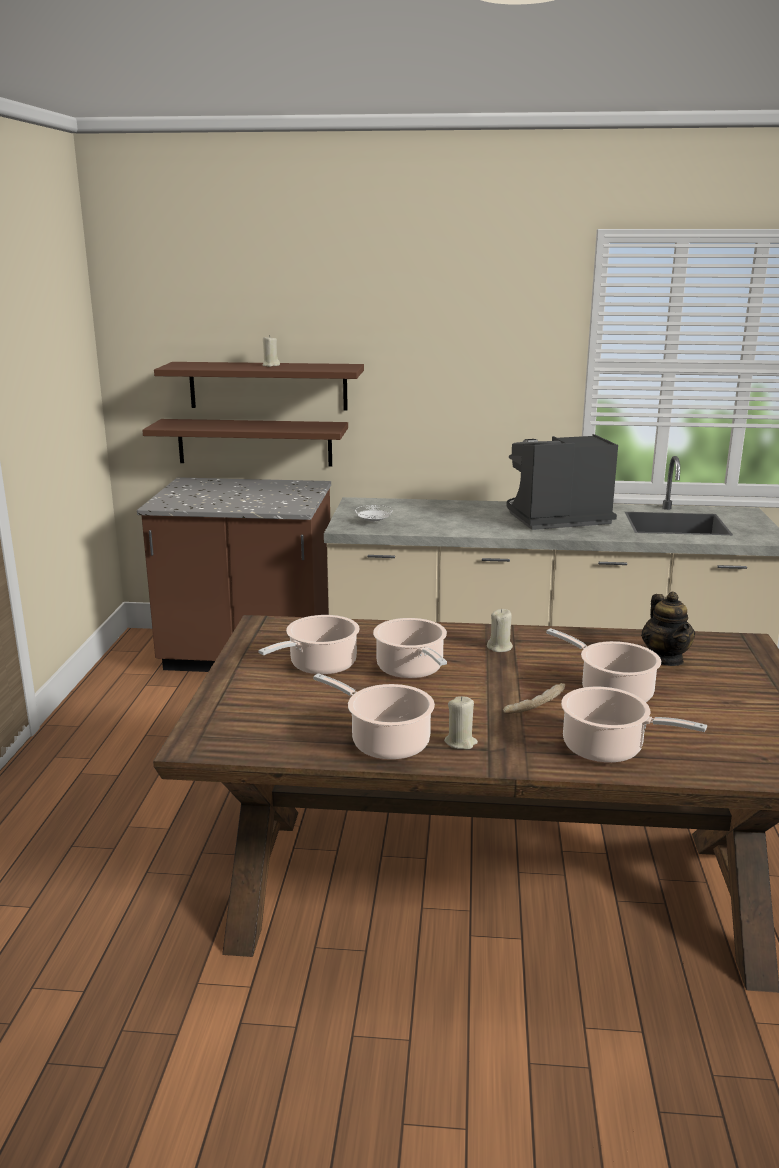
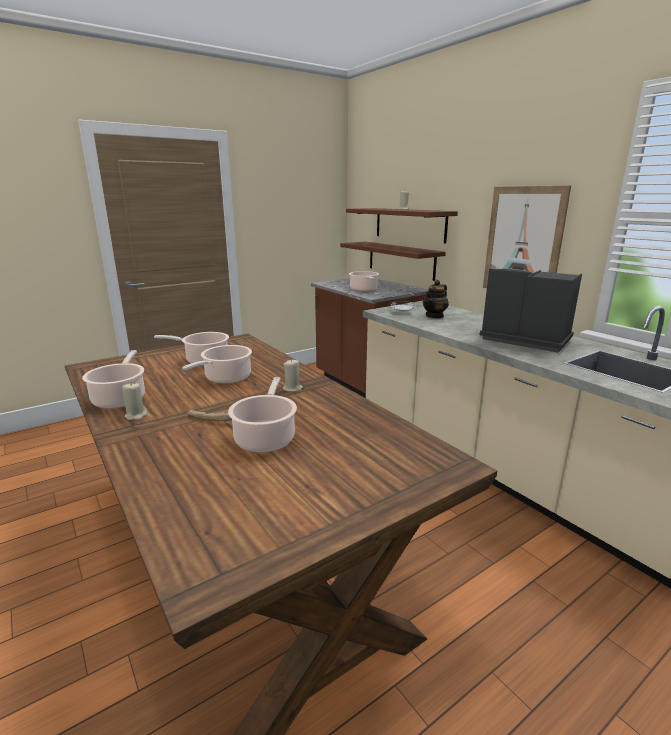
camera: 50 degrees right, 0 degrees up
(475, 400) = (523, 241): none -> picture
(608, 749) = (166, 460): cooking pot -> cooking pot (364, 290)
(665, 659) = (359, 440): teapot -> teapot (434, 316)

